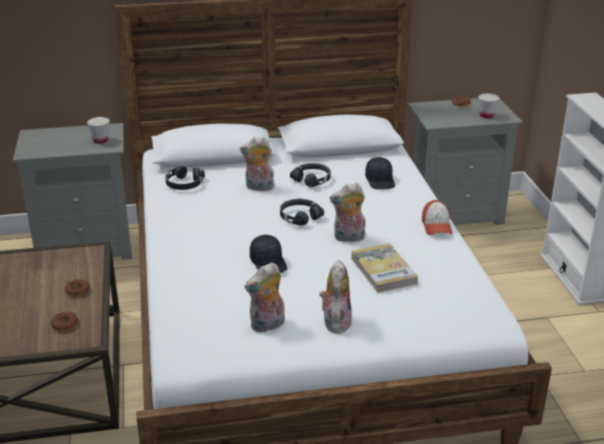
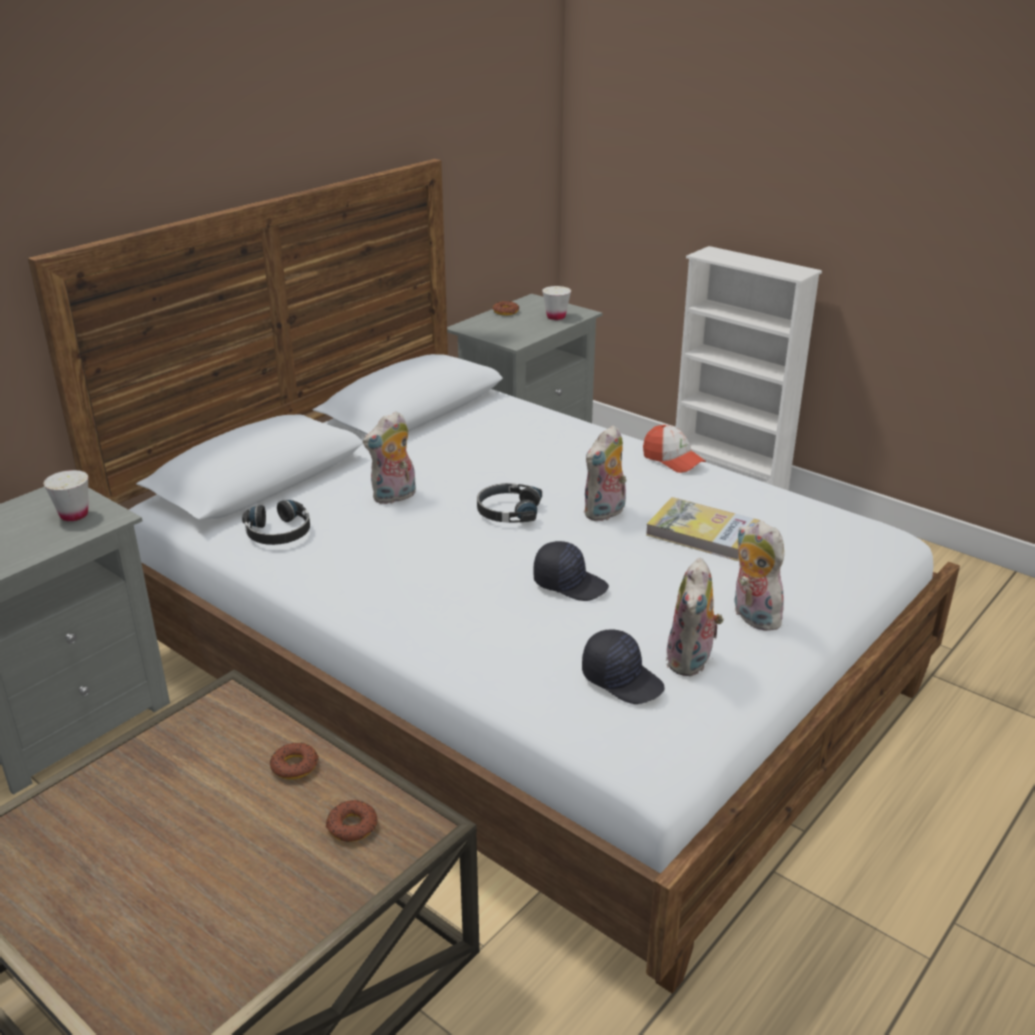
camera: 40 degrees left, 0 degrees up
(312, 179) = (446, 461): black headphones -> none
(380, 181) = (531, 433): black cap -> black cap (622, 679)

